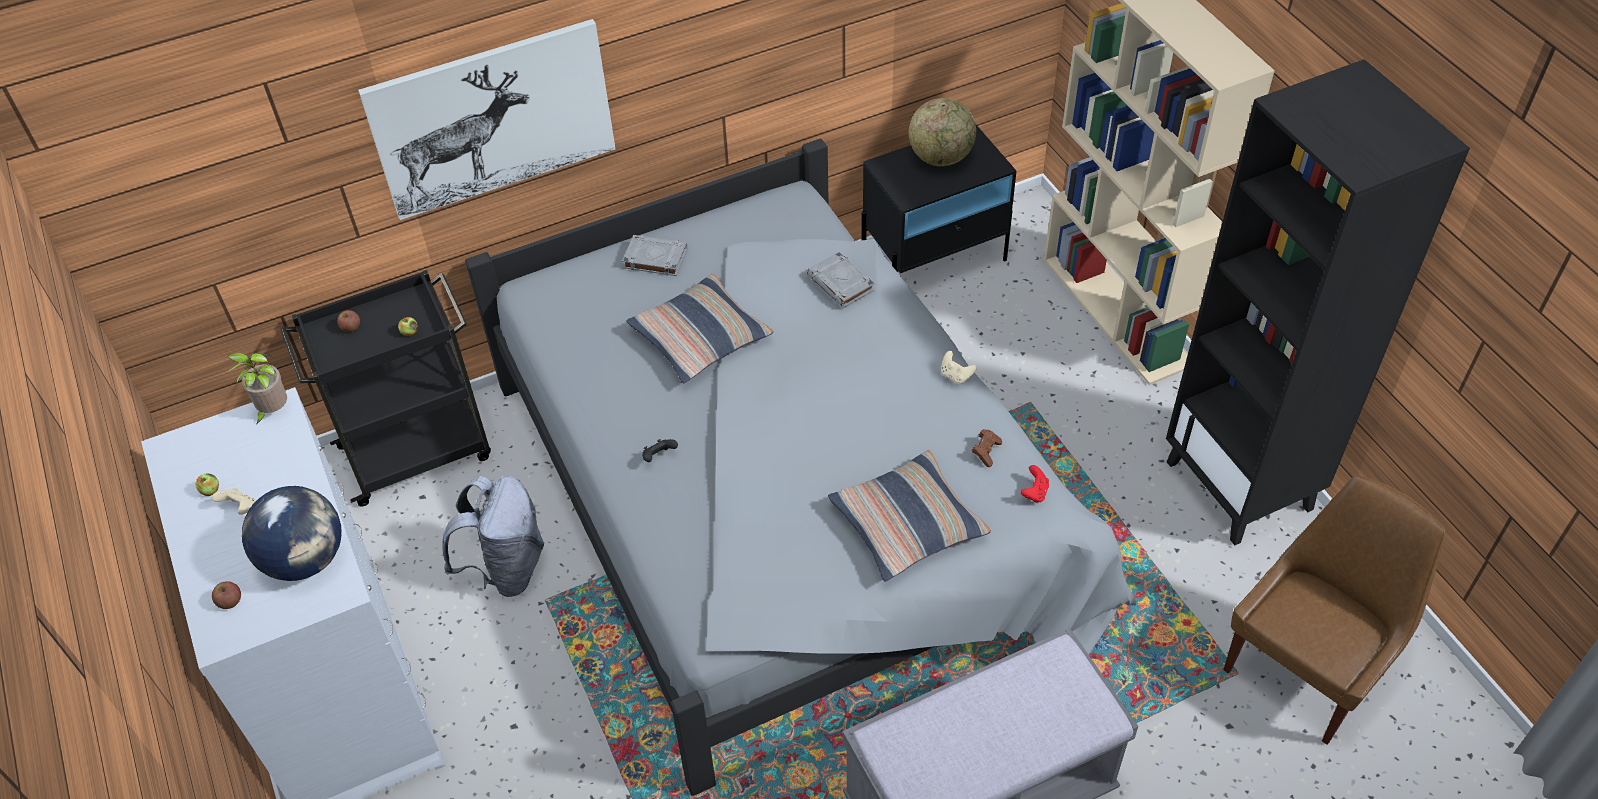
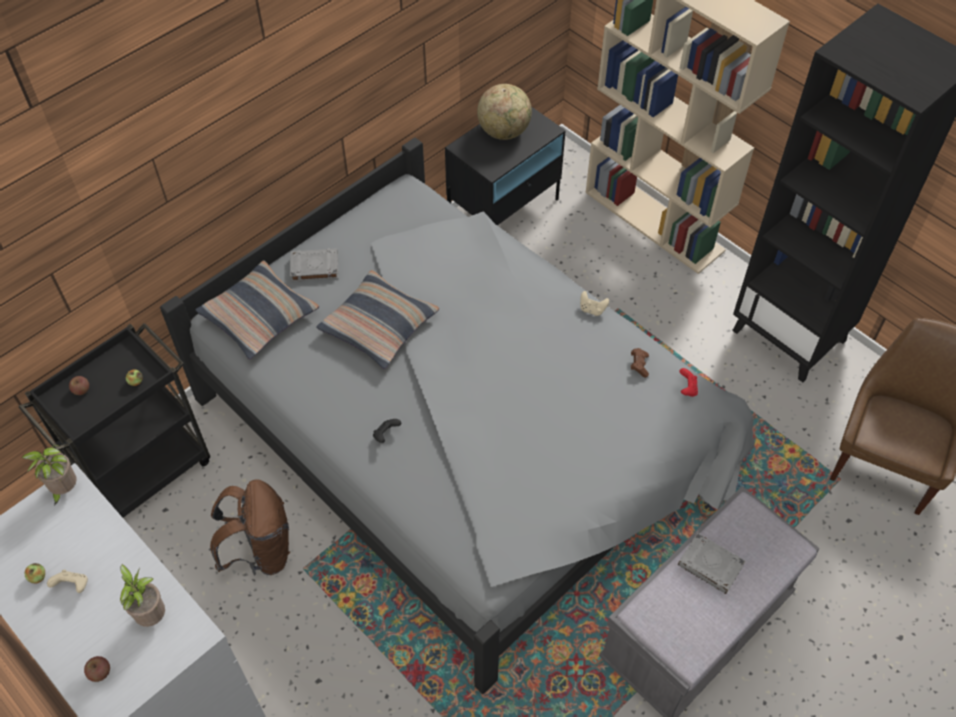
camera: 20 degrees left, 5 degrees up
(305, 559) = (152, 615): globe -> potted plant
(493, 118) = (169, 185): picture -> none
(507, 568) = (261, 551): grey backpack -> brown backpack
(841, 284) = (474, 254): grey book -> grey book (711, 565)
(907, 524) = (604, 439): pillow -> pillow (259, 316)

